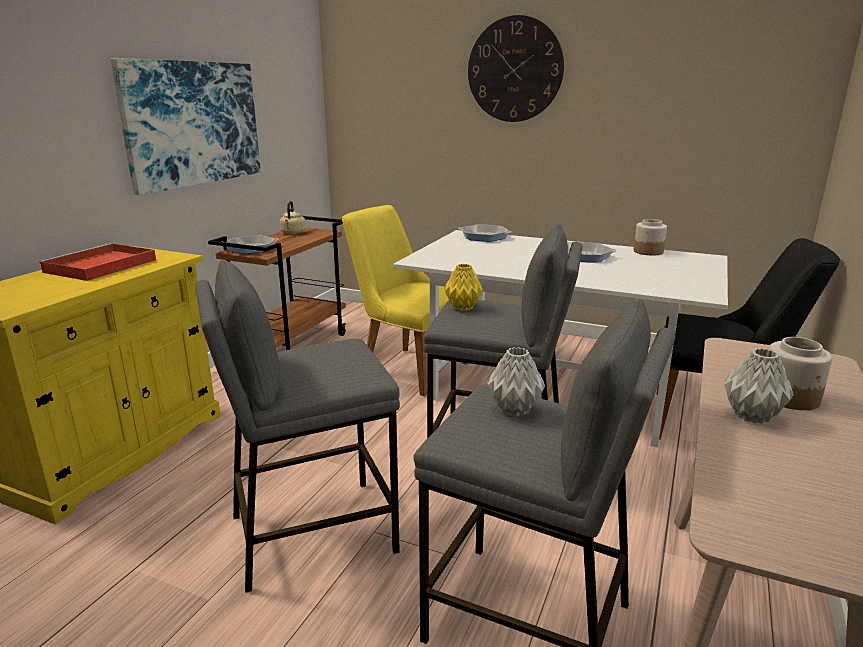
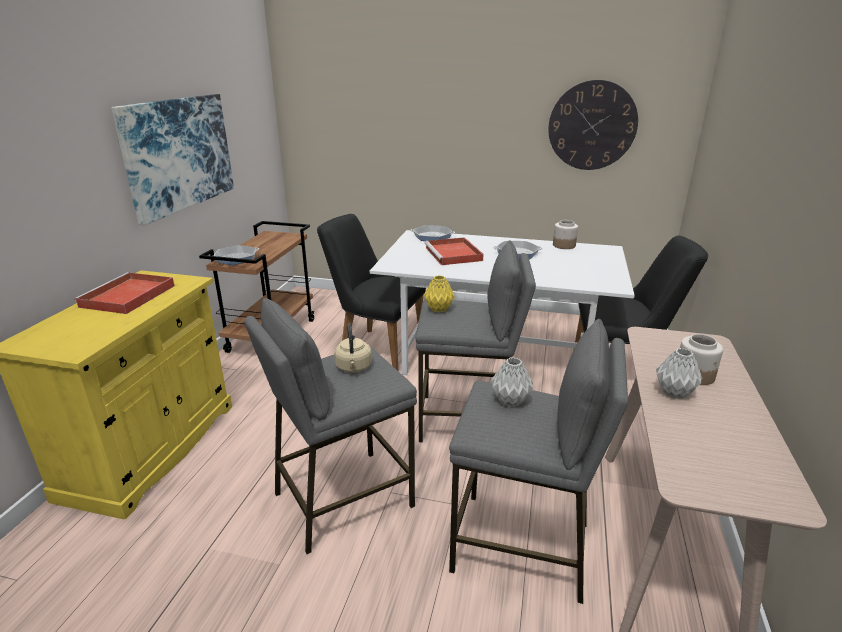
camera: 10 degrees left, 5 degrees up
(293, 233) = (265, 239): beige kettle -> beige kettle (353, 368)
(406, 367) = (374, 347): yellow chair -> black chair
(503, 254) = (454, 254): none -> red tray
(515, 70) = (447, 93): wall clock -> wall clock (592, 126)

